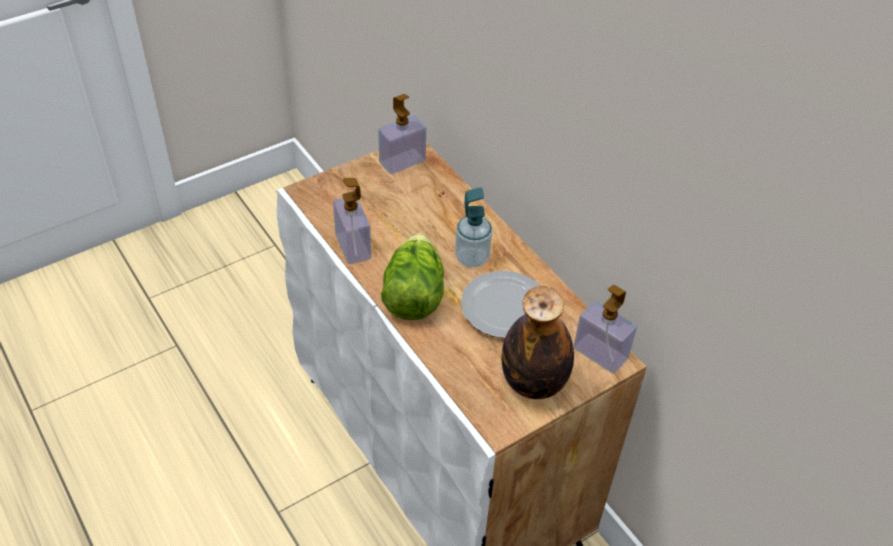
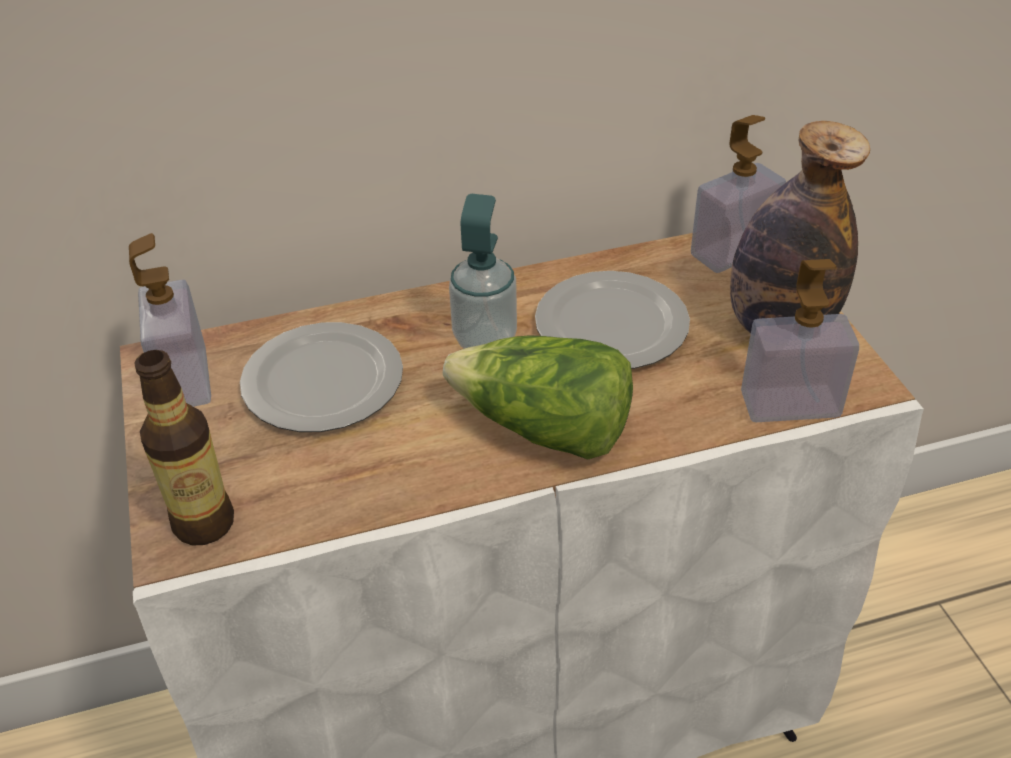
camera: 70 degrees left, 5 degrees down
(320, 196) = (204, 523): none -> bottle
(353, 246) = (384, 493): soap dispenser -> soap dispenser (790, 404)
(418, 206) = (320, 381): none -> plate

